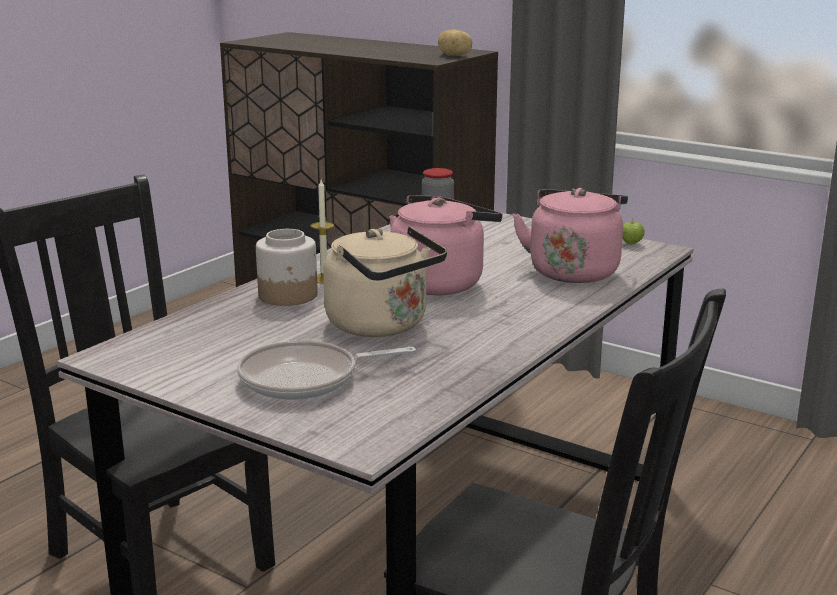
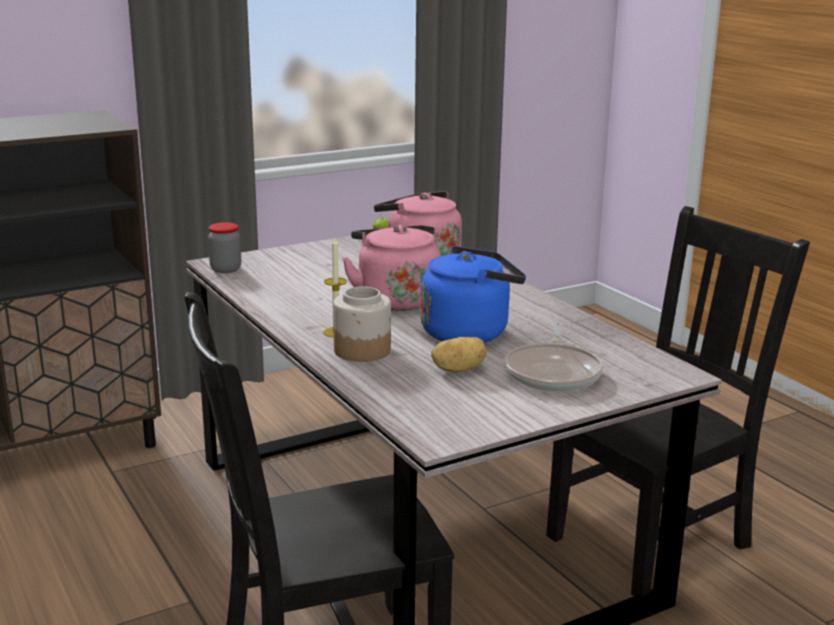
camera: 65 degrees left, 0 degrees up
(382, 326) = (469, 332): beige kettle -> blue kettle
(454, 55) = (99, 119): potato -> potato (458, 370)

